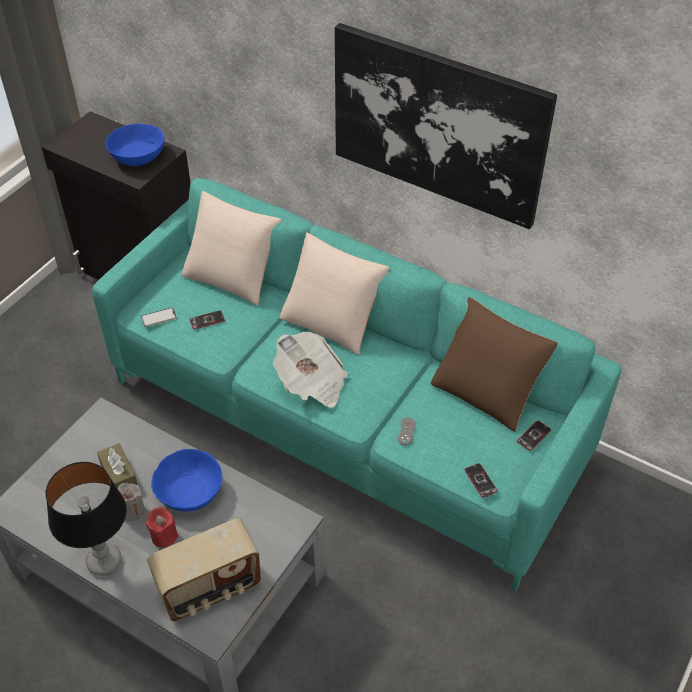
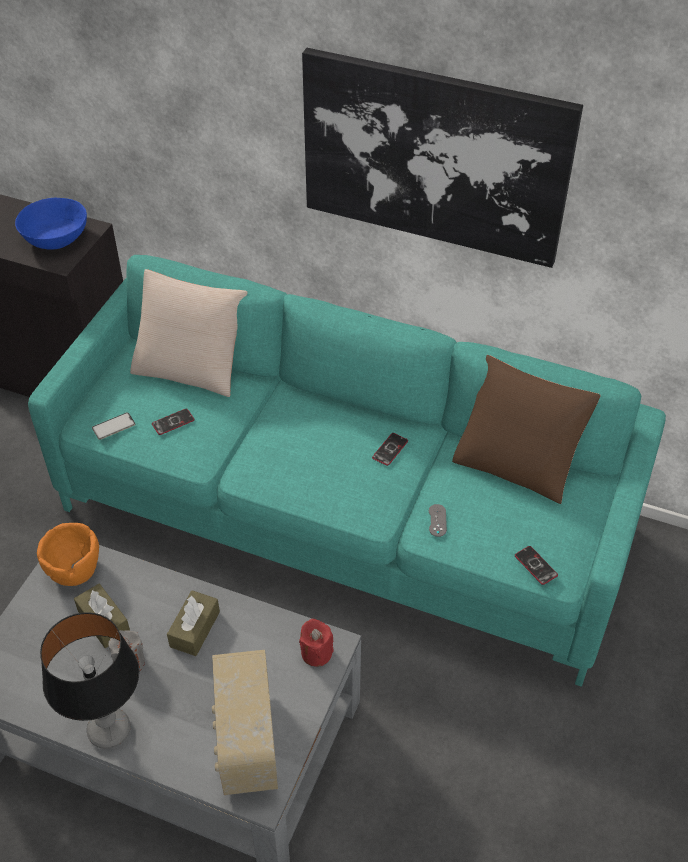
camera: 10 degrees left, 0 degrees up
(105, 429) = (74, 569): none -> orange bowl
(164, 536) = (176, 687): red candle -> red candle (316, 653)
(189, 491) = (195, 629): blue bowl -> brown tissue box
(210, 588) = (246, 742): radio -> radio turned 120 degrees clockwise
(311, 382) = (314, 479): newspaper -> none
(333, 320) = (322, 403): beige pillow -> none
(533, 436) = (582, 505): phone -> phone (390, 449)

